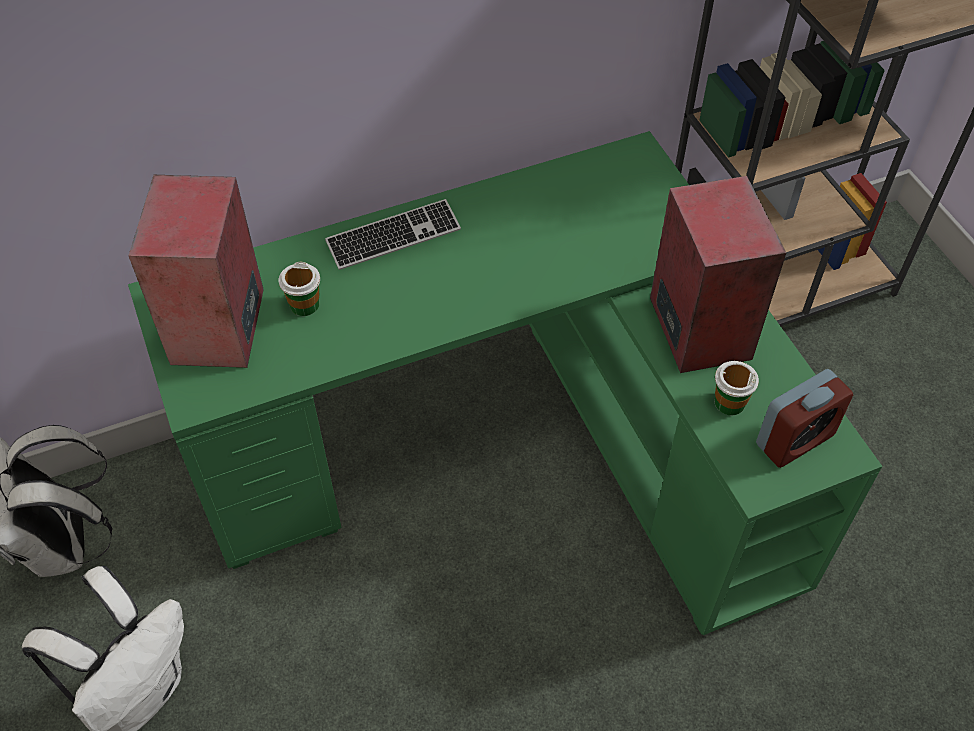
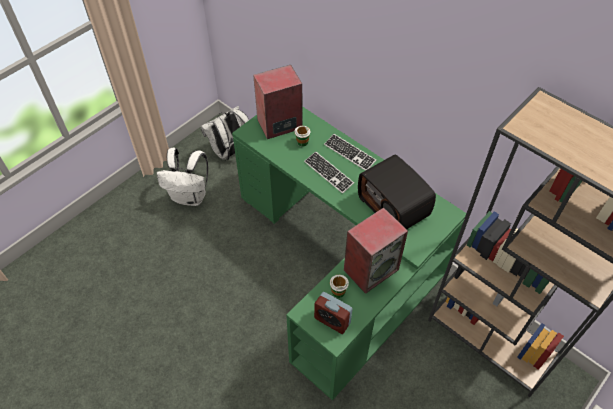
camera: 65 degrees right, 0 degrees up
(425, 293) = (328, 173): none -> keyboard
(576, 223) = (394, 206): none -> radio

